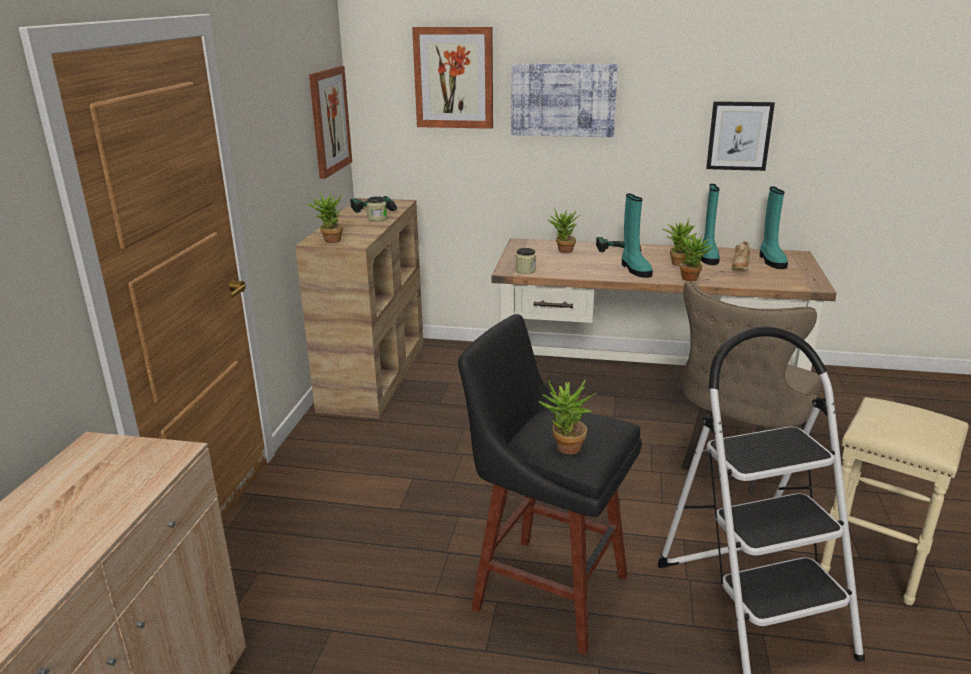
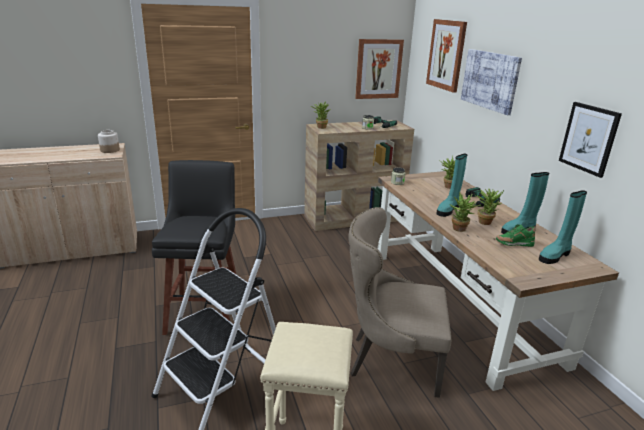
camera: 60 degrees right, 0 degrees up
(128, 454) = (109, 150): none -> jar
(565, 449) = (178, 226): potted plant -> none
(740, 268) = (513, 244): beige shoe -> green shoe

